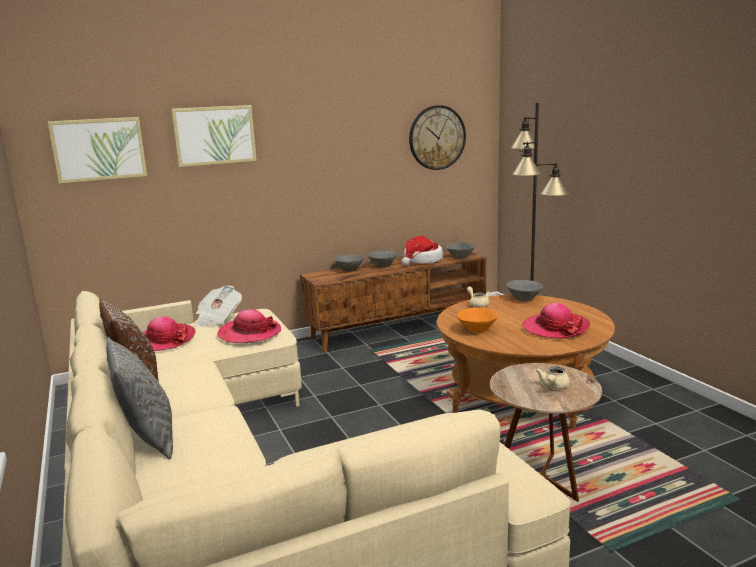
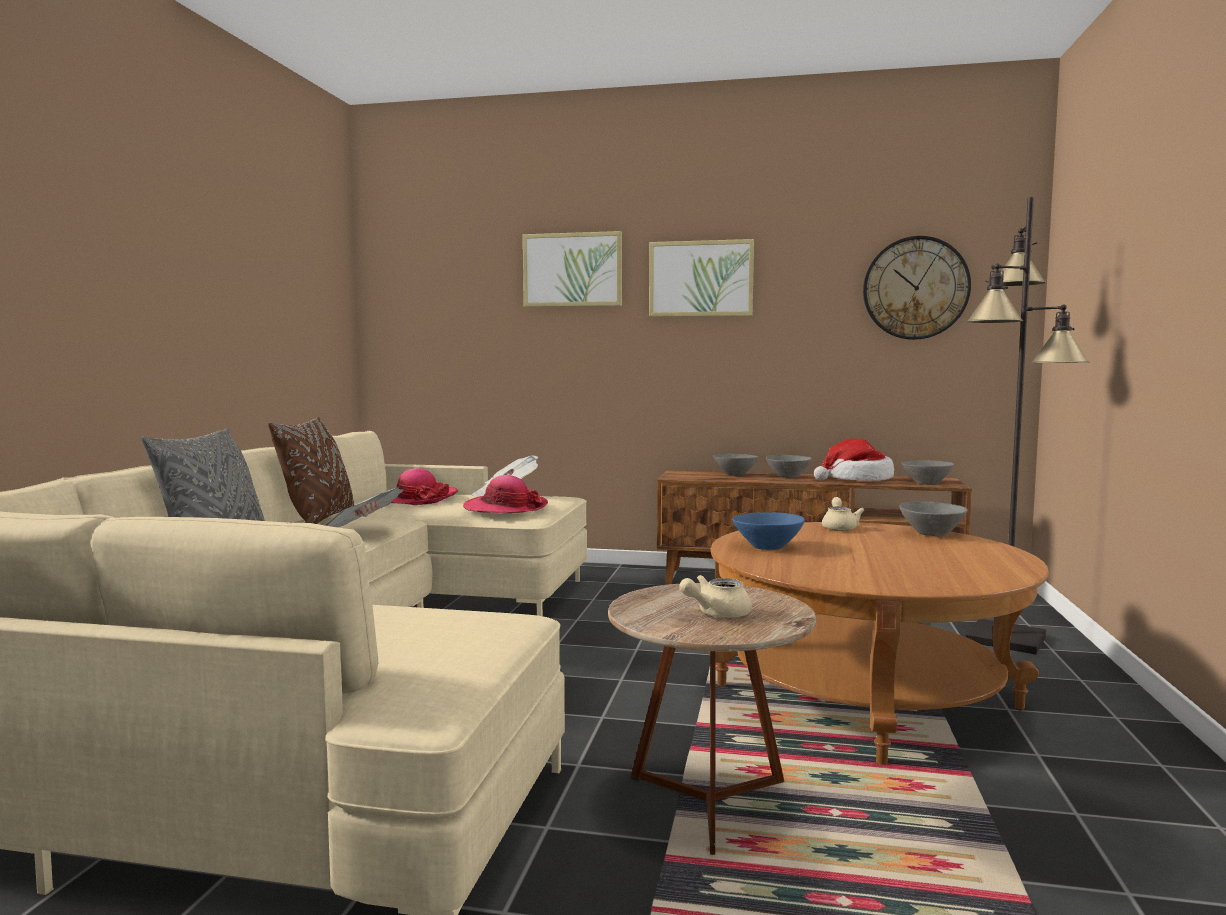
camera: 35 degrees right, 10 degrees down
(99, 149) = (442, 280): picture -> picture (701, 279)
(205, 385) = (361, 532): none -> newspaper
(476, 330) = (766, 547): orange bowl -> blue bowl
(555, 328) = (902, 567): hat -> none

